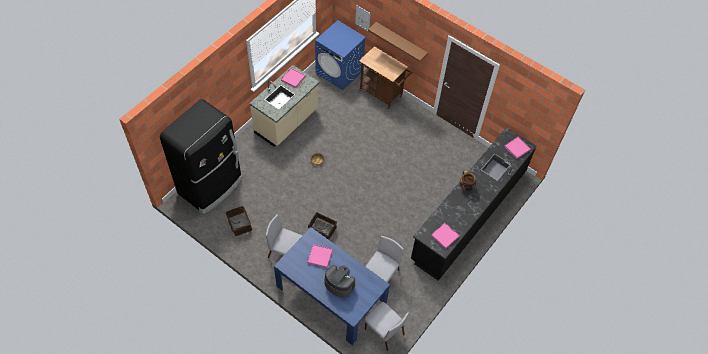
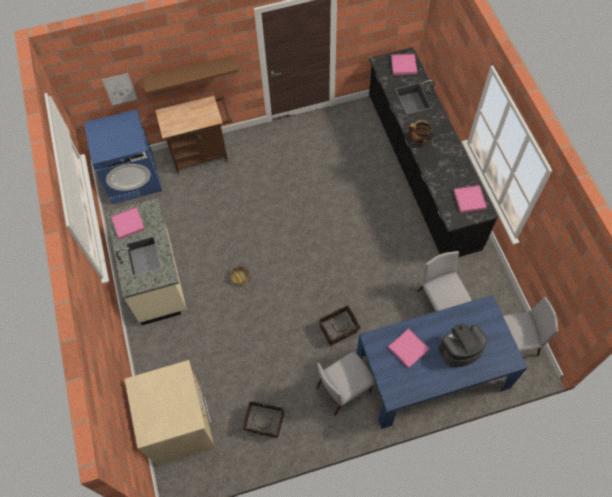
camera: 50 degrees left, 5 degrees up
(211, 186) = (181, 425): black fridge -> beige dresser

